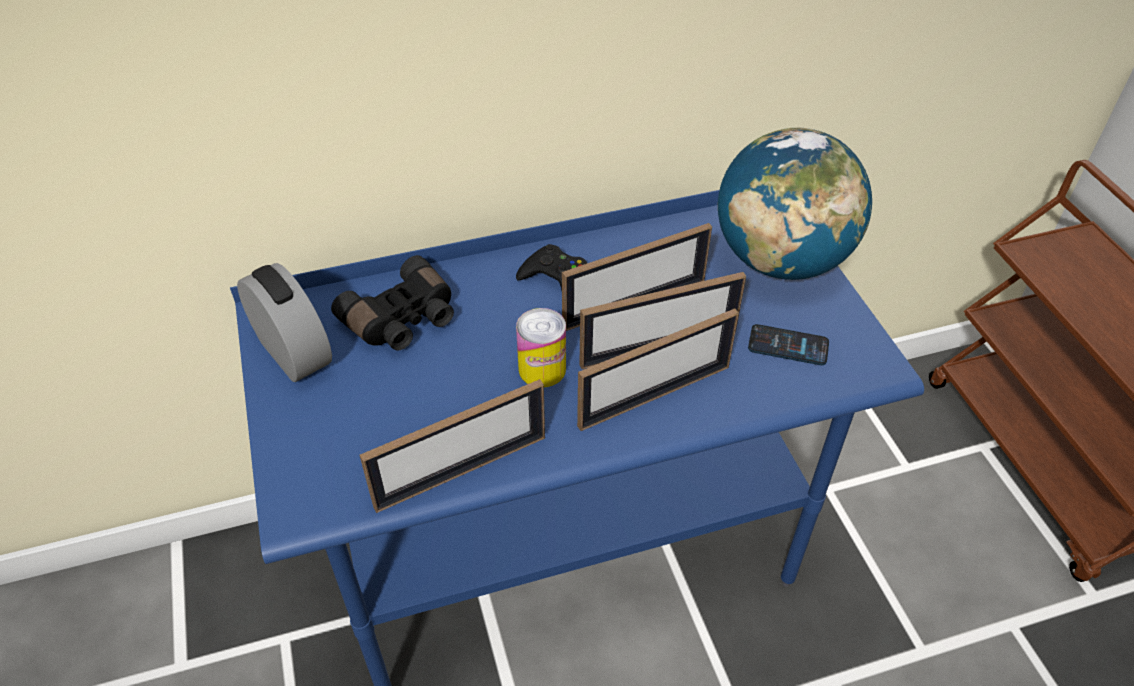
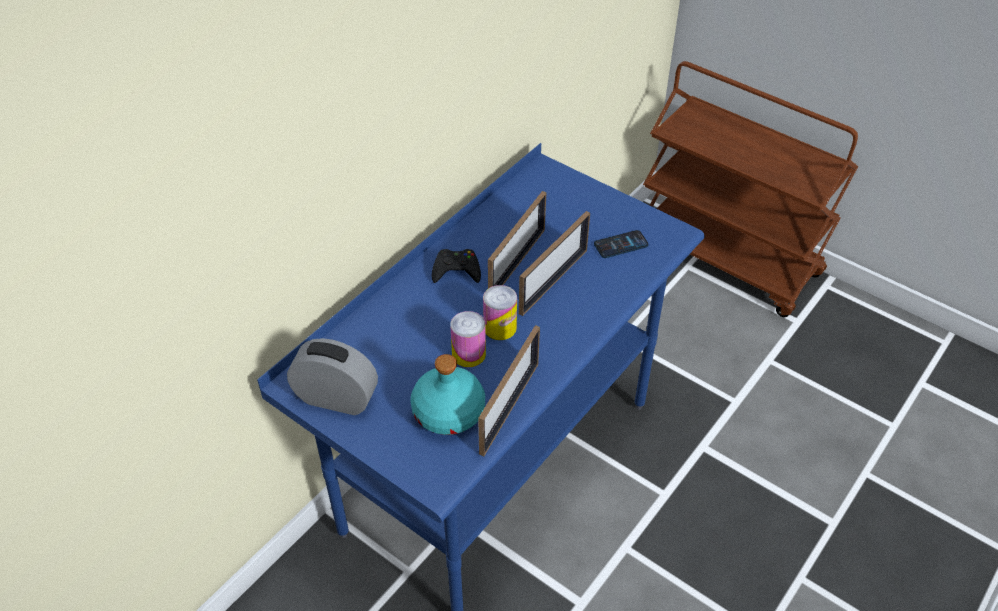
camera: 35 degrees left, 0 degrees up
(389, 437) = (448, 413): none -> turquoise bottle
(403, 320) = (387, 343): black binoculars -> none
(477, 381) = (468, 354): none -> can
(655, 396) = (575, 309): picture frame -> none
(781, 260) = (575, 196): globe -> none

